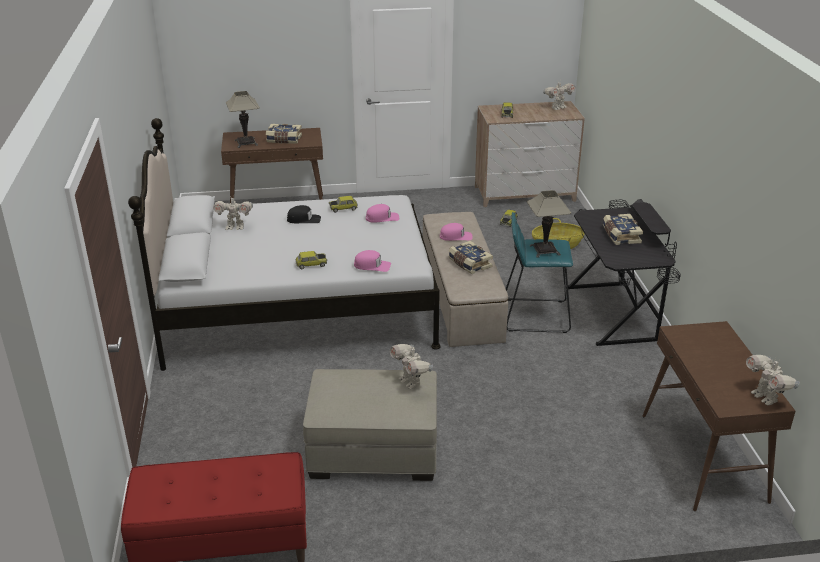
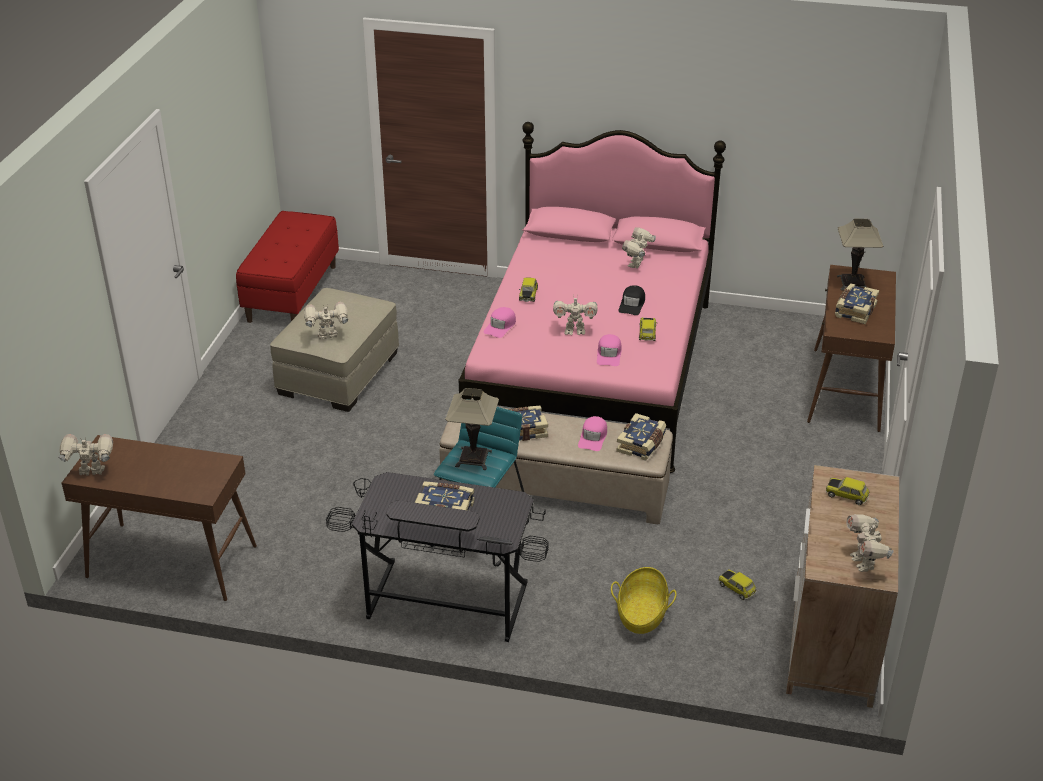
camera: 110 degrees right, 5 degrees up
(298, 307) = (593, 369): white bed -> pink bed
(357, 236) = (574, 331): none -> toy robot
(449, 219) = (642, 444): none -> book

